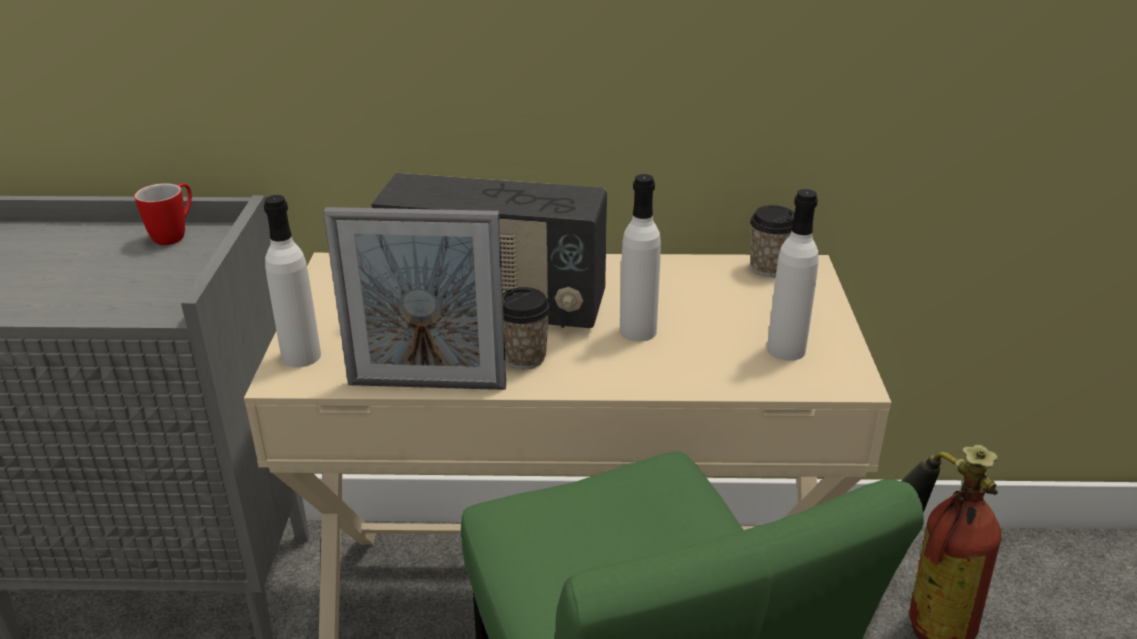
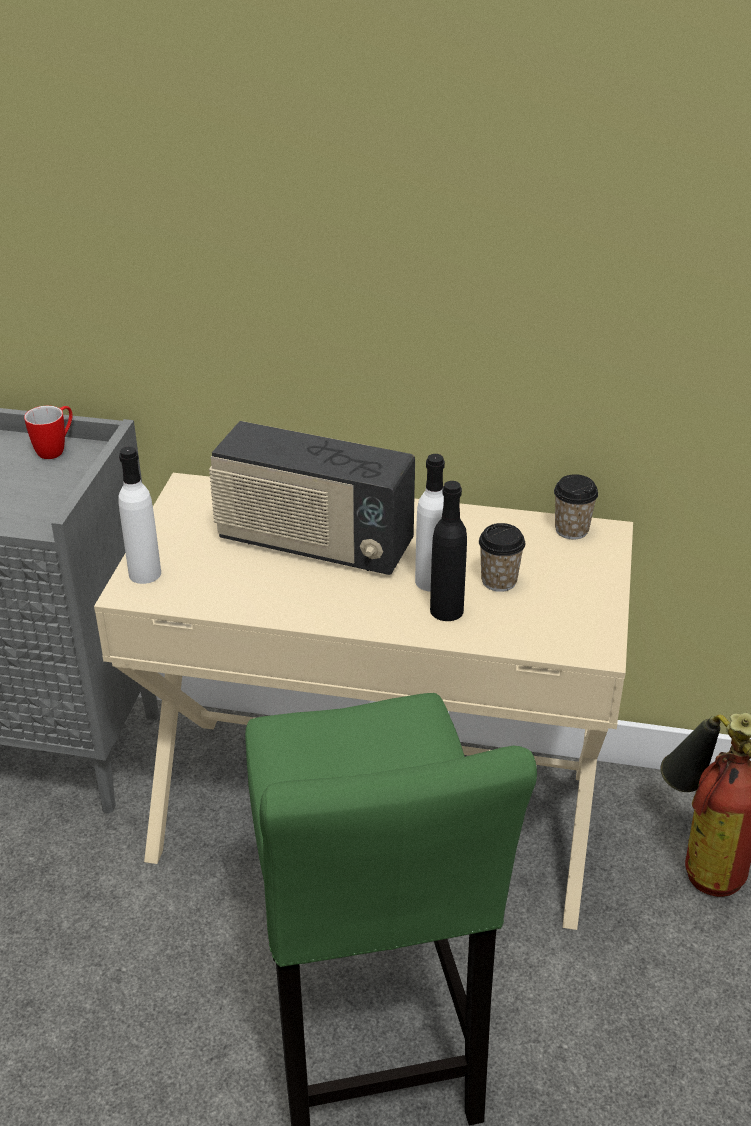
camera: 10 degrees right, 5 degrees up
(427, 385) = (241, 611): picture frame -> none
(524, 358) = (327, 596): cup -> cup (499, 581)
(666, 359) = (446, 610): none -> black bottle
(786, 350) = (554, 613): white bottle -> none

